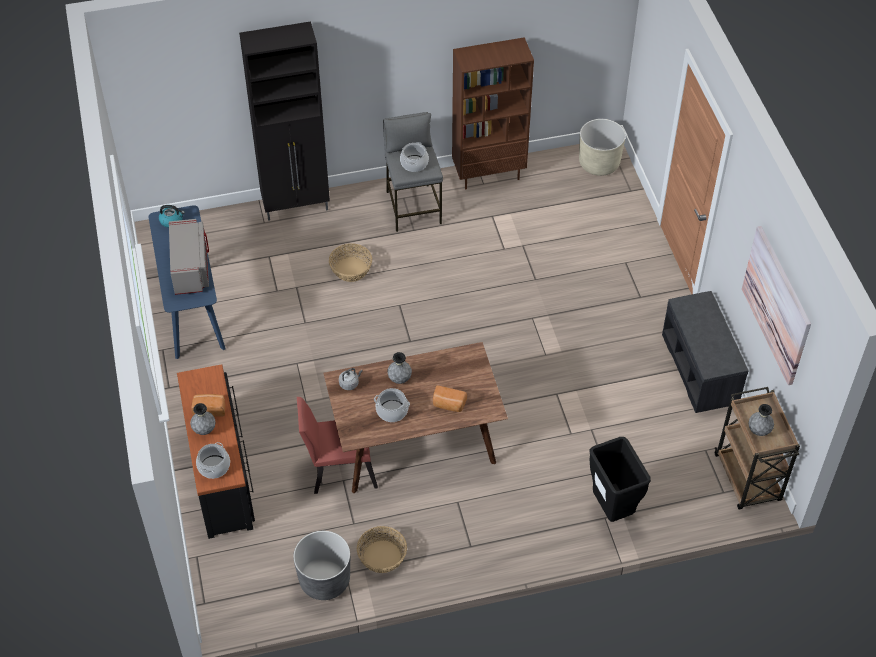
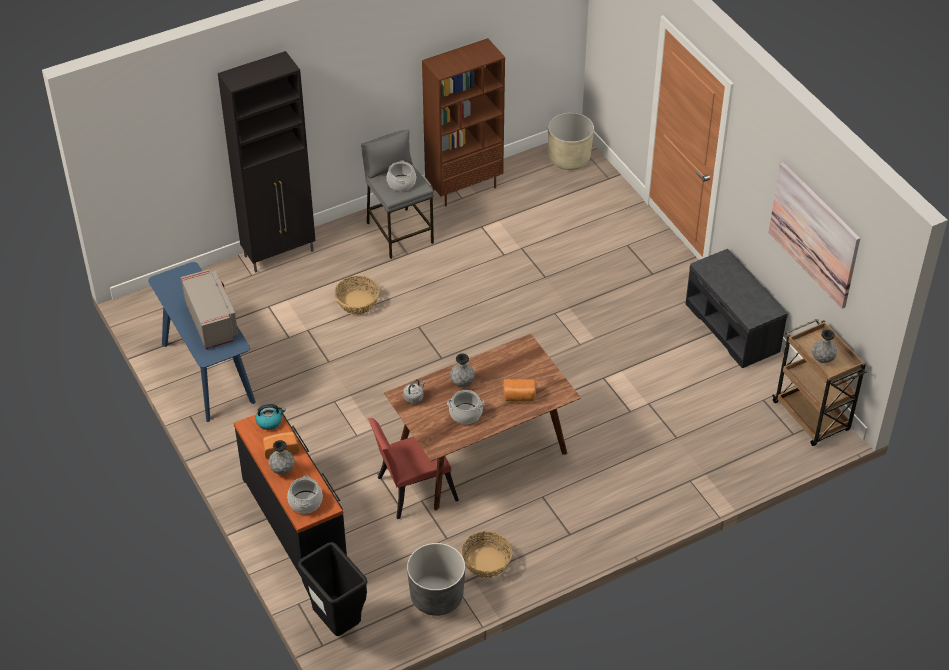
camera: 15 degrees left, 5 degrees down
(172, 221) = (174, 280): kettle -> kettle (270, 421)
(611, 508) = (693, 471): black trash can -> black trash can (336, 623)

